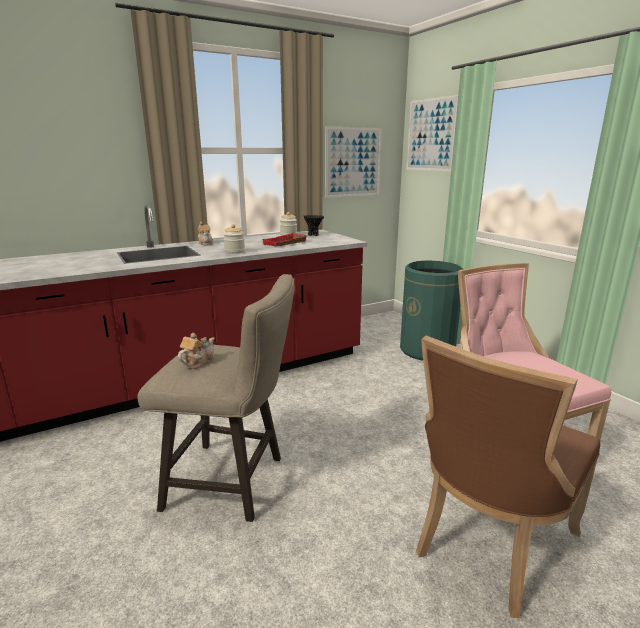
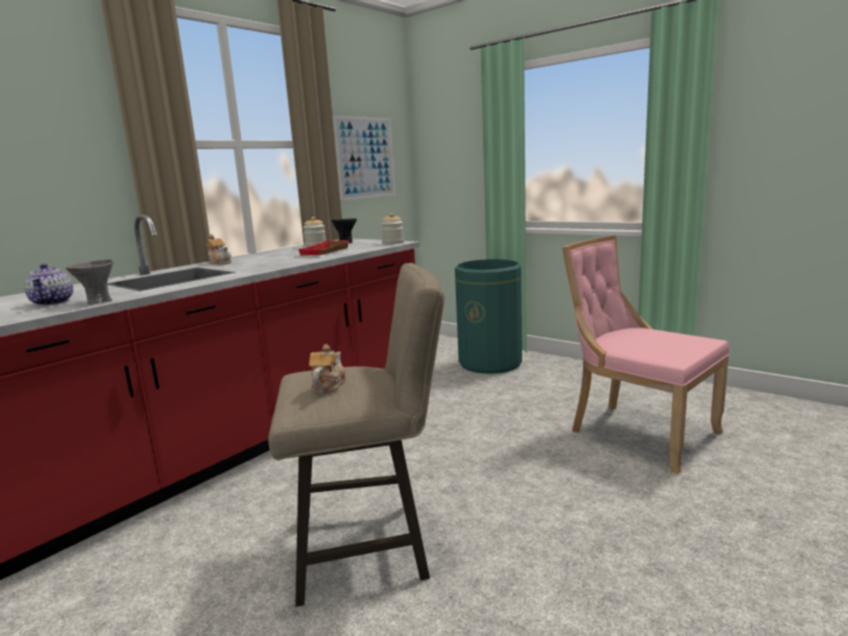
camera: 20 degrees left, 5 degrees down
(68, 265) = (53, 302): none -> teapot
(89, 270) = (98, 302): none -> grey bowl
(234, 252) = (276, 265): jar -> jar (393, 243)
(431, 135) = (449, 123): picture -> none
(489, 544) = (686, 521): brown chair -> none

